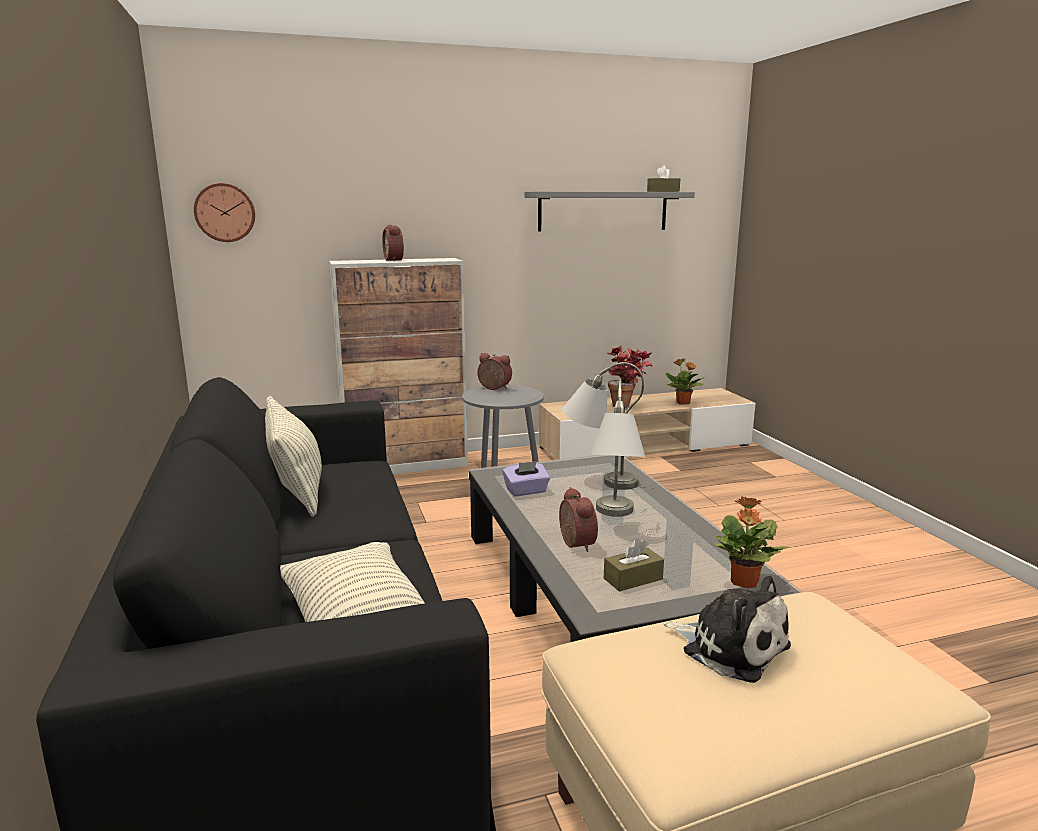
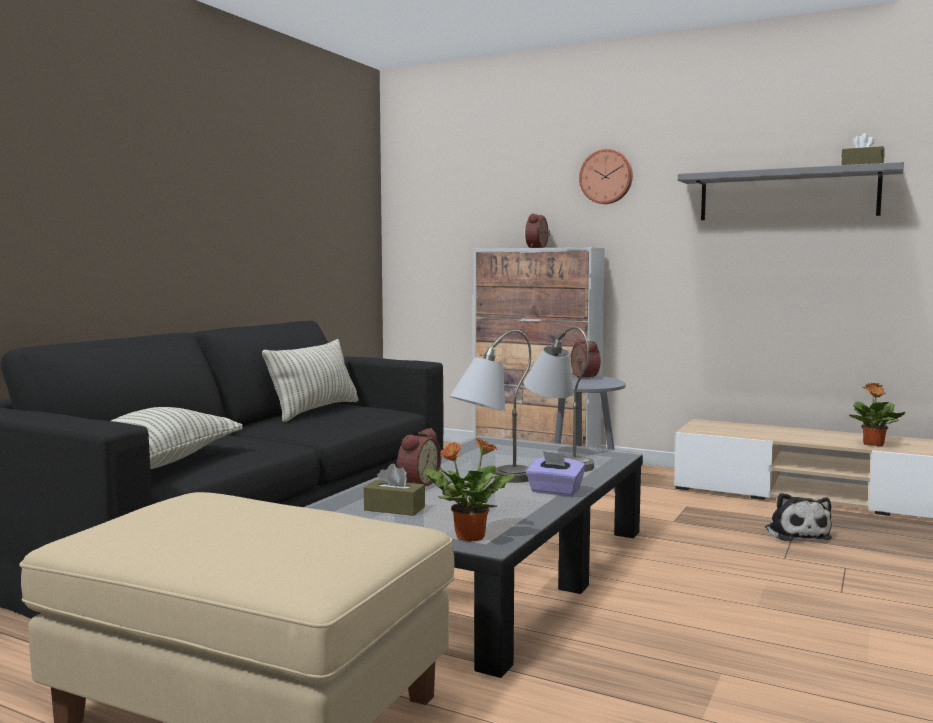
camera: 45 degrees right, 10 degrees down
(225, 212) = (419, 208): wall clock -> wall clock (606, 177)
(526, 491) = (478, 453): purple tissue box -> purple tissue box (555, 491)
(627, 406) = (788, 435): potted plant -> none
(730, 647) = (253, 513): plush toy -> plush toy (796, 533)

